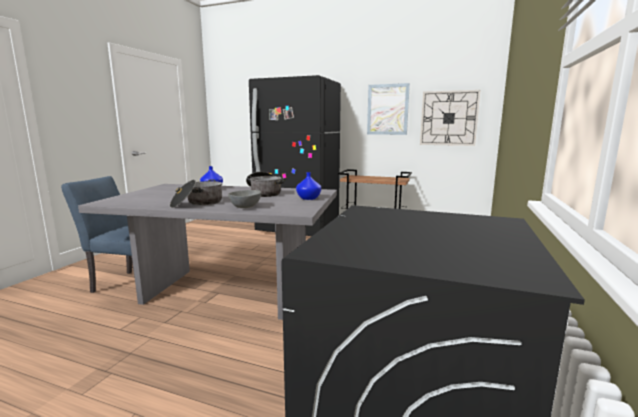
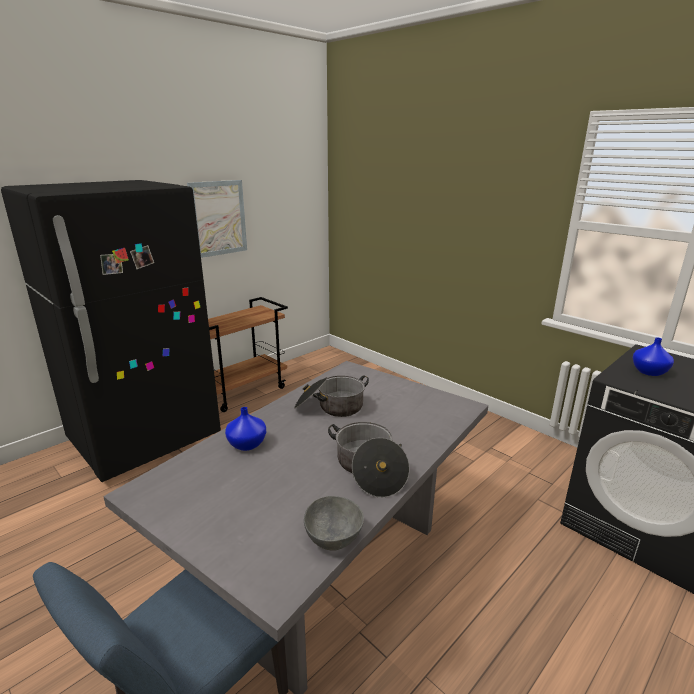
camera: 65 degrees left, 10 degrees up
(246, 207) = (419, 434): grey bowl -> grey bowl (334, 537)
(308, 198) = (391, 387): blue vase -> blue vase (650, 372)
(448, 118) = (286, 223): wall clock -> none

